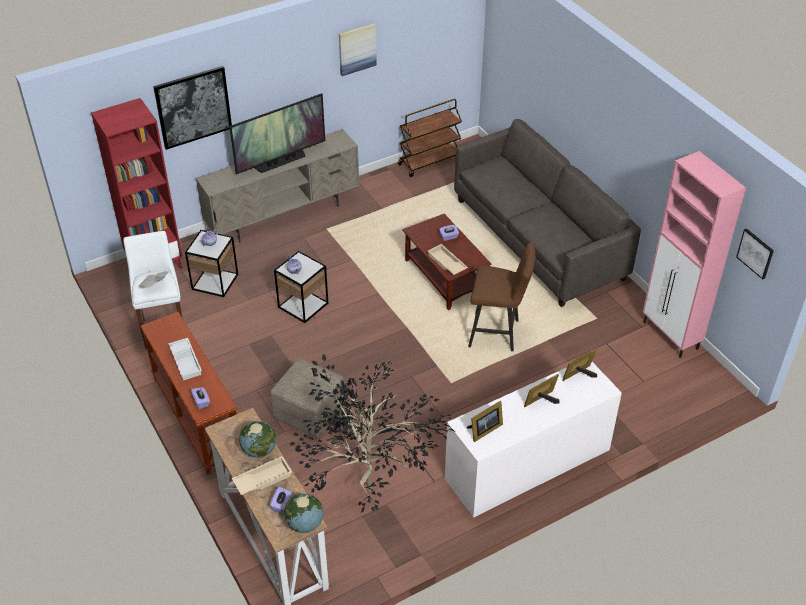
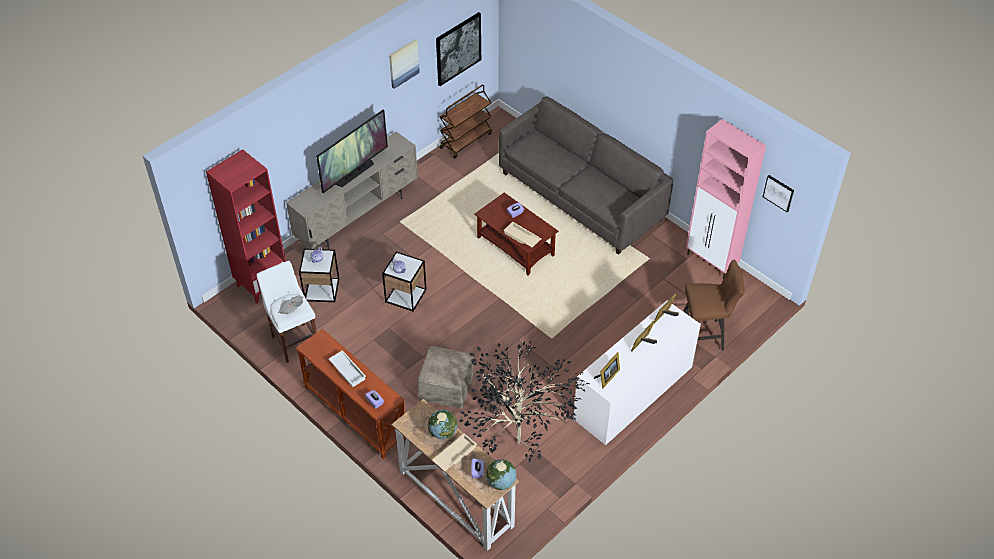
camera: 15 degrees left, 5 degrees up
(193, 107) = (281, 145): picture -> picture (458, 48)
(498, 333) = (575, 287): brown stool -> brown stool (705, 336)

